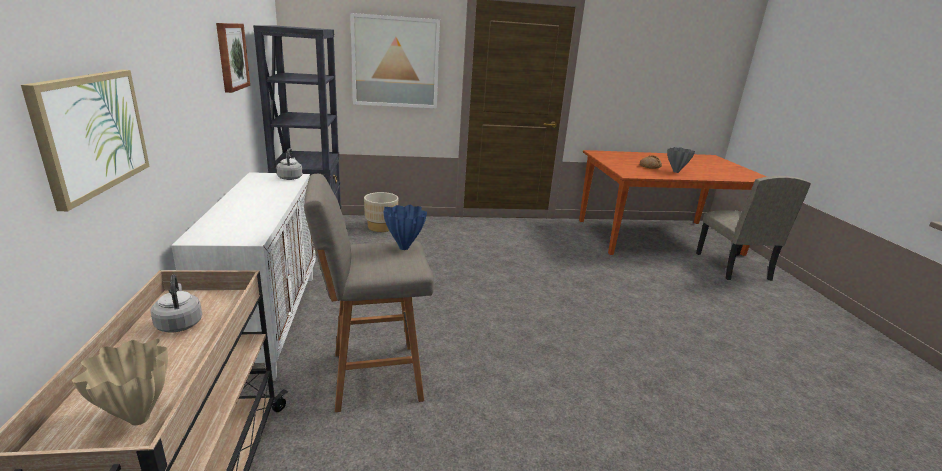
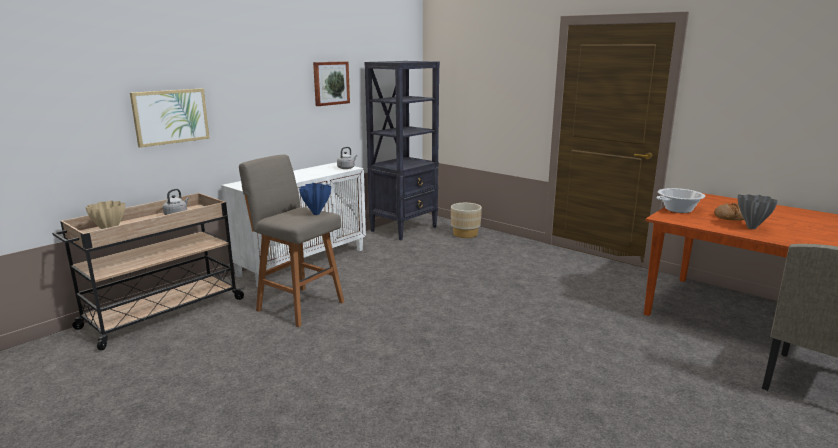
camera: 50 degrees right, 5 degrees down
(395, 62) = (498, 87): picture -> none
(618, 166) = (678, 210): none -> cooking pot

